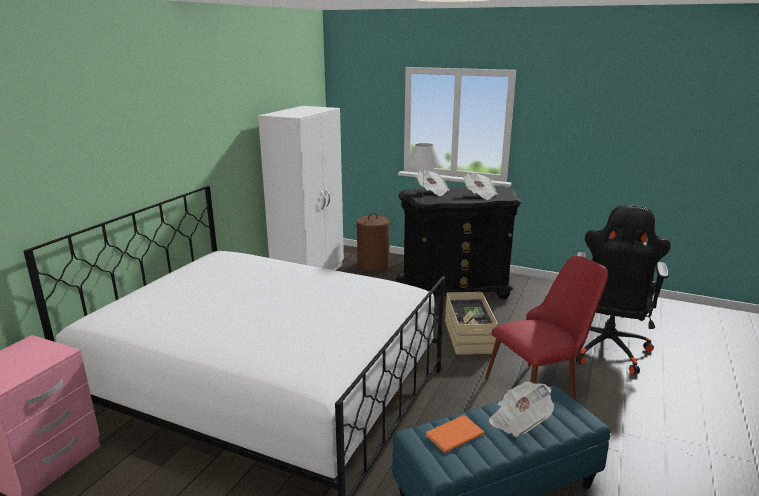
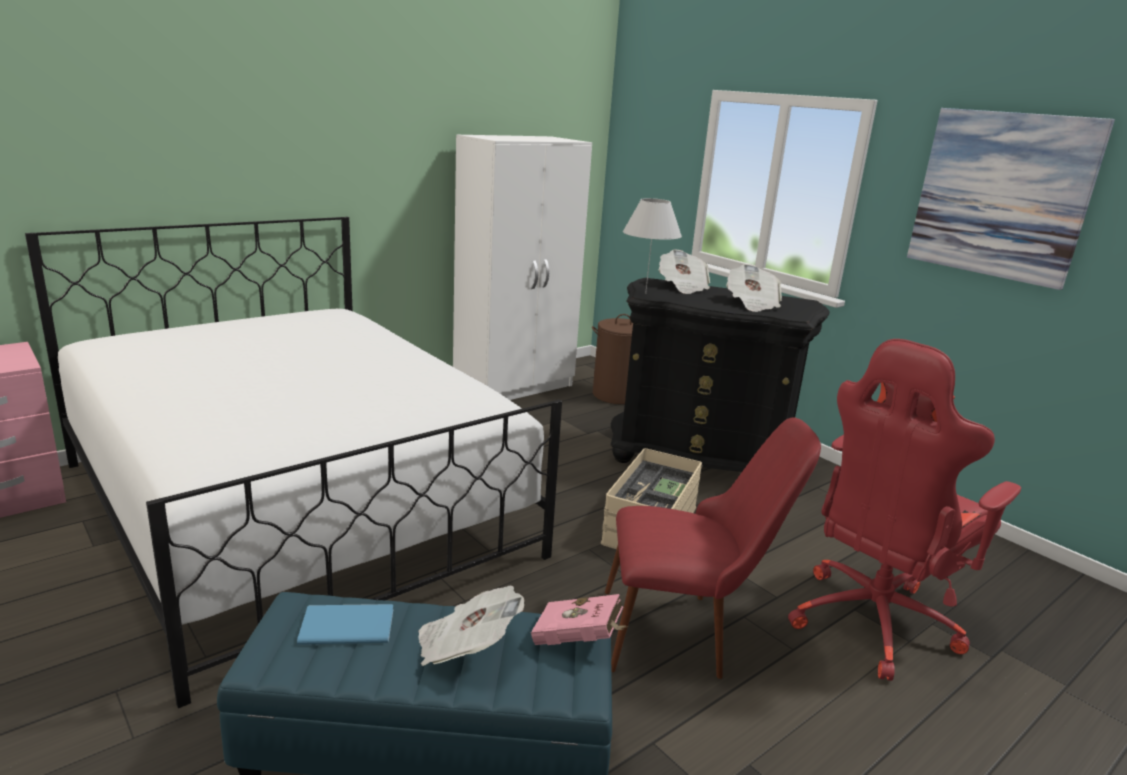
camera: 25 degrees right, 0 degrees up
(452, 434) = (345, 625): orange book -> blue book
(559, 398) = (579, 640): none -> pink book
(593, 117) = (1001, 195): none -> picture
(607, 345) = (879, 616): black office chair -> red office chair

